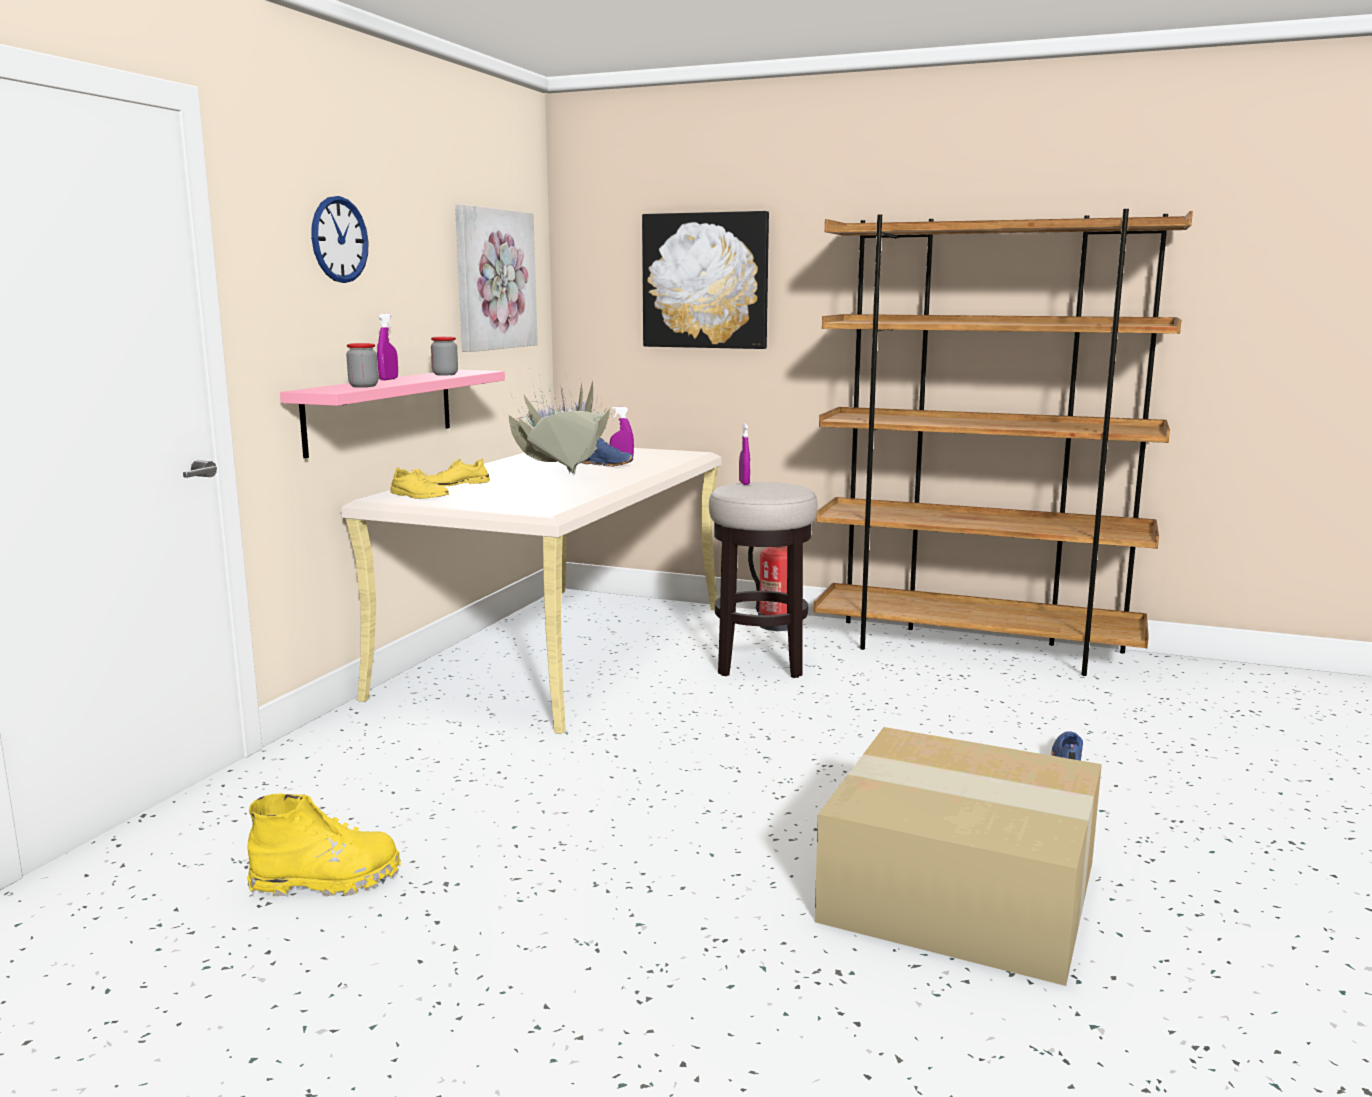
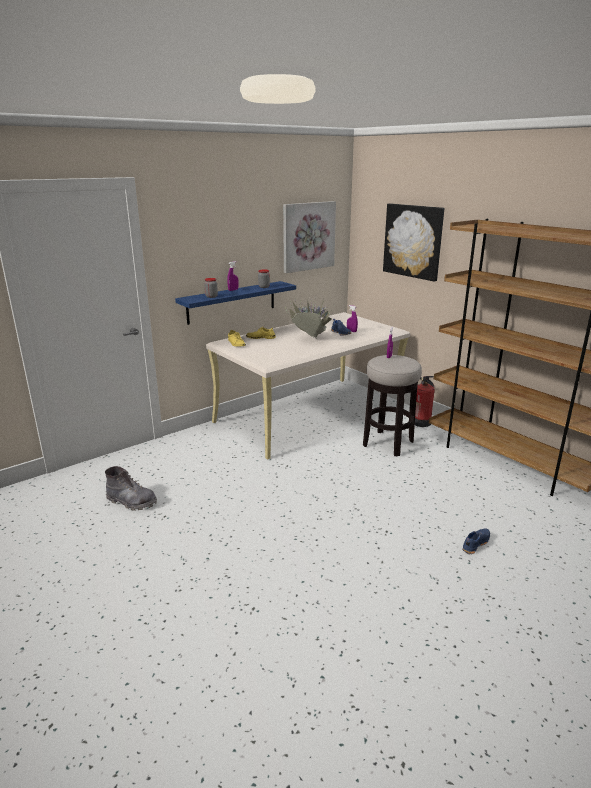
camera: 30 degrees right, 10 degrees up
(326, 881) = (131, 502): yellow boot -> grey boot
(339, 239) = (210, 230): wall clock -> none
(380, 410) = (231, 302): pink shelf -> blue shelf
(964, 890) = (344, 593): cardboard box -> none

